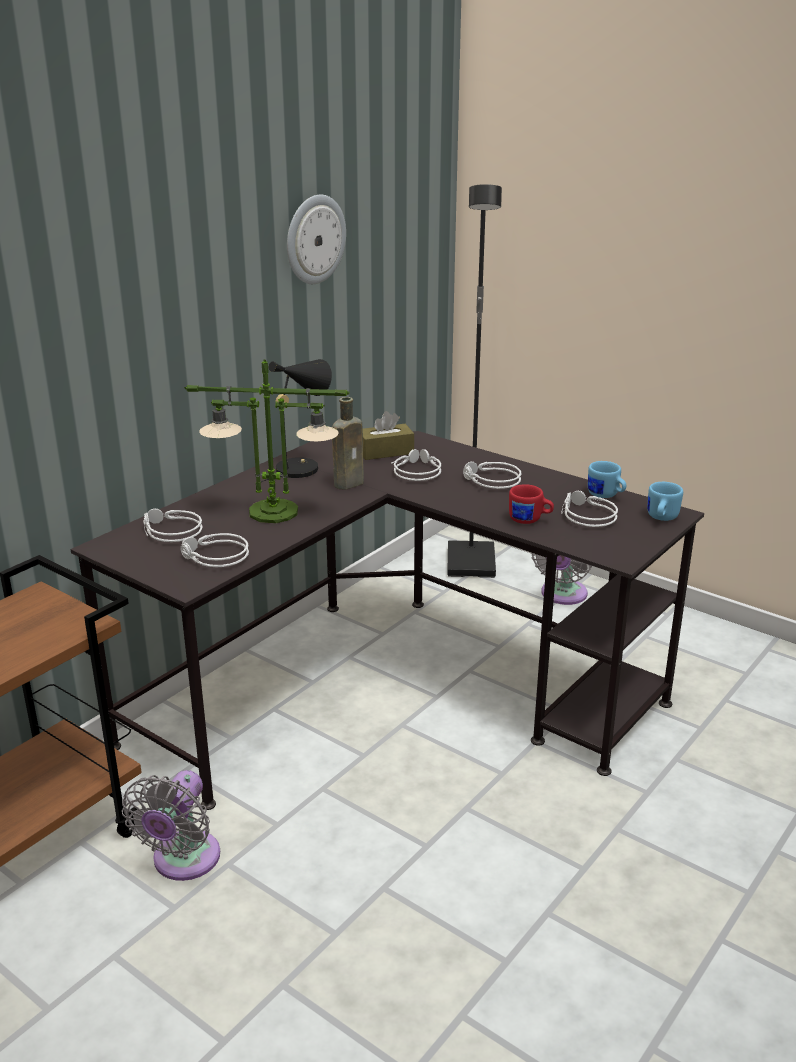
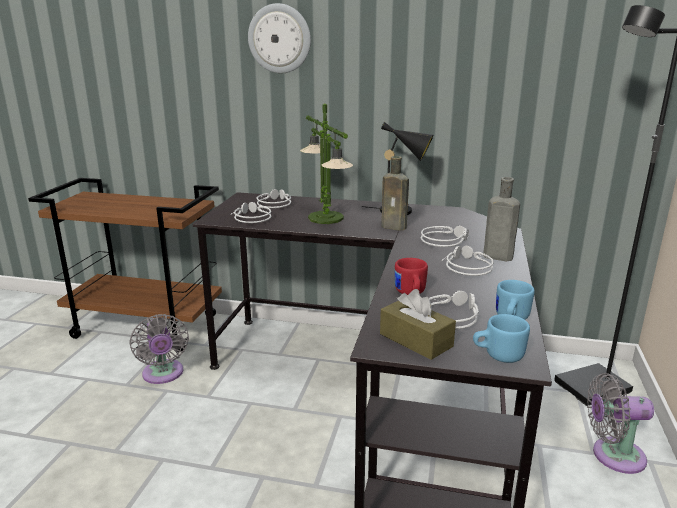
camera: 65 degrees right, 5 degrees down
(183, 861) = (163, 375): grey fan -> grey fan turned 105 degrees counterclockwise
(314, 239) = (481, 47): wall clock -> wall clock (279, 39)
(385, 452) = (463, 226): brown tissue box -> brown tissue box (416, 340)
(478, 462) = (495, 256): none -> grey bottle

